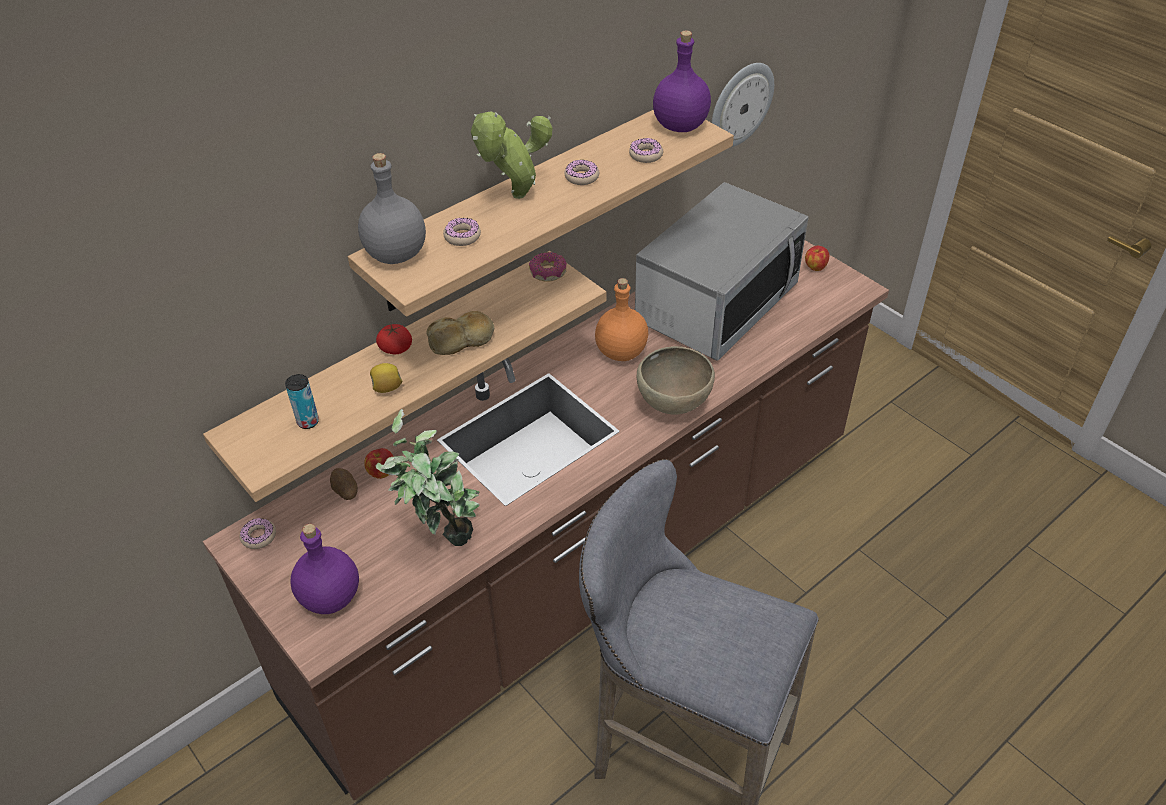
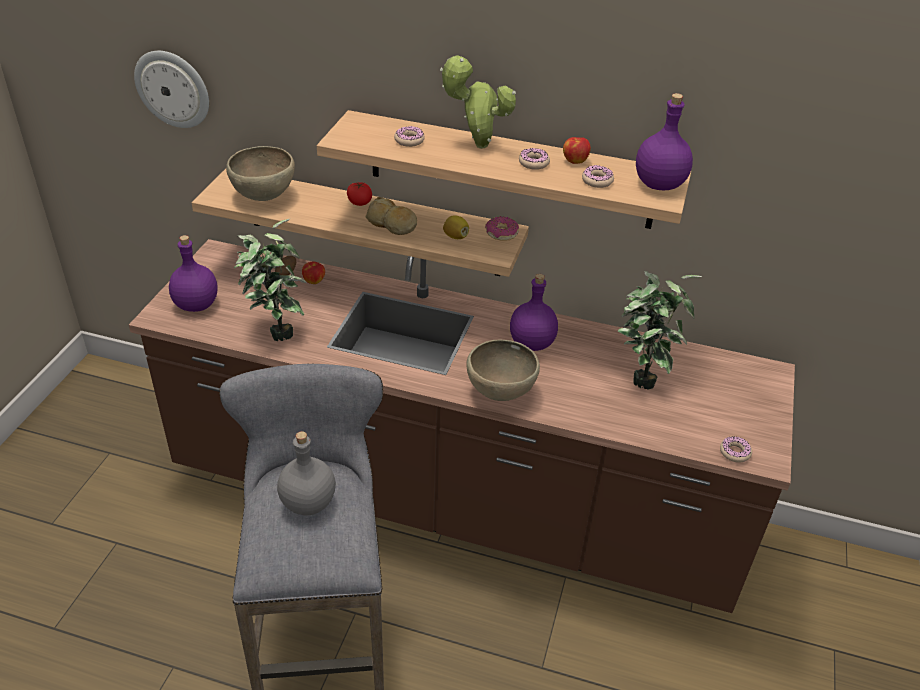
camera: 55 degrees right, 5 degrees down
(259, 536) = (225, 257): donut -> donut (734, 452)
(308, 422) = (264, 197): can -> brown bowl
(387, 388) = (319, 213): lemon -> lemon (455, 237)
(396, 253) = (366, 124): grey bottle -> grey bottle (309, 502)
(622, 351) = (532, 343): orange bottle -> purple bottle
(716, 304) = (643, 375): microwave -> potted plant
(740, 104) = (785, 227): wall clock -> wall clock (173, 89)
(815, 267) = (762, 420): apple -> apple (575, 160)

